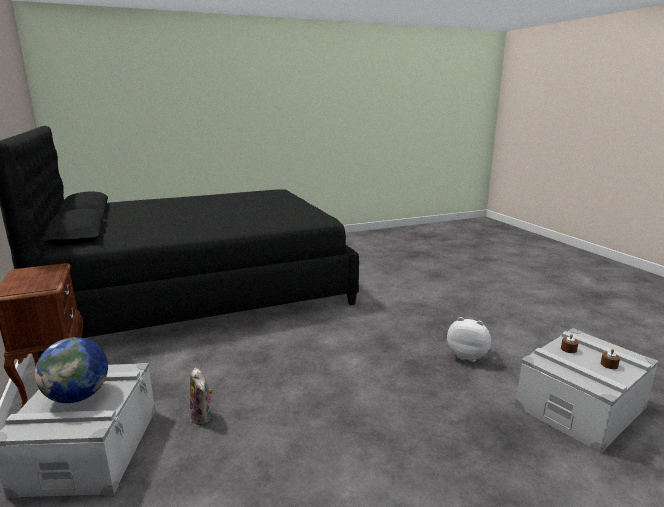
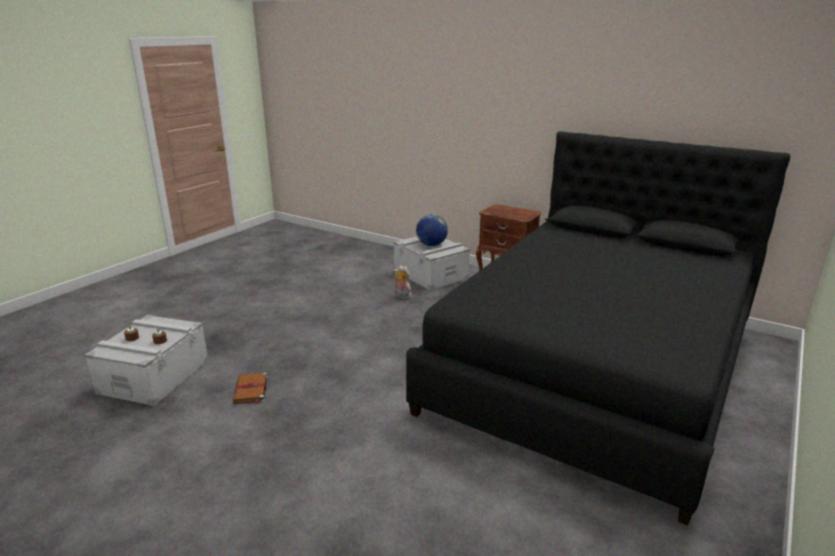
camera: 145 degrees right, 5 degrees up
(467, 356) = (251, 390): plush toy -> brown book

